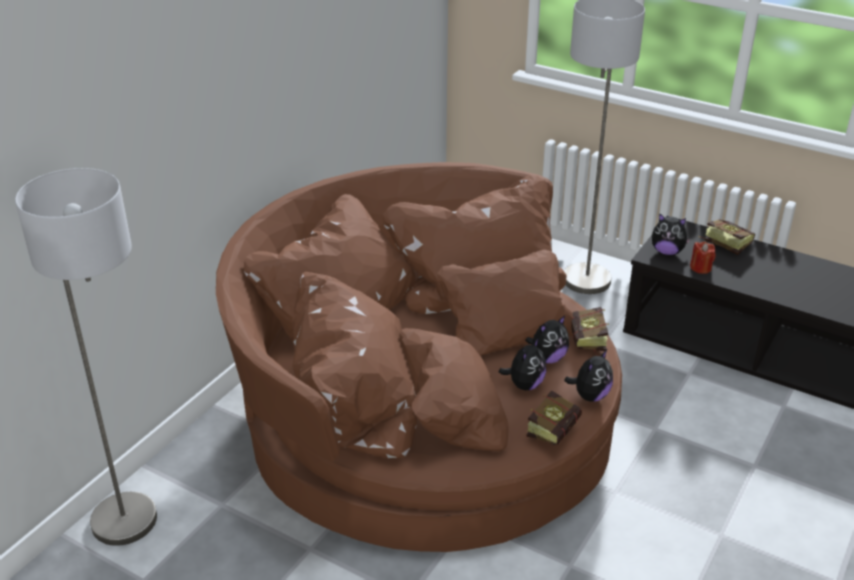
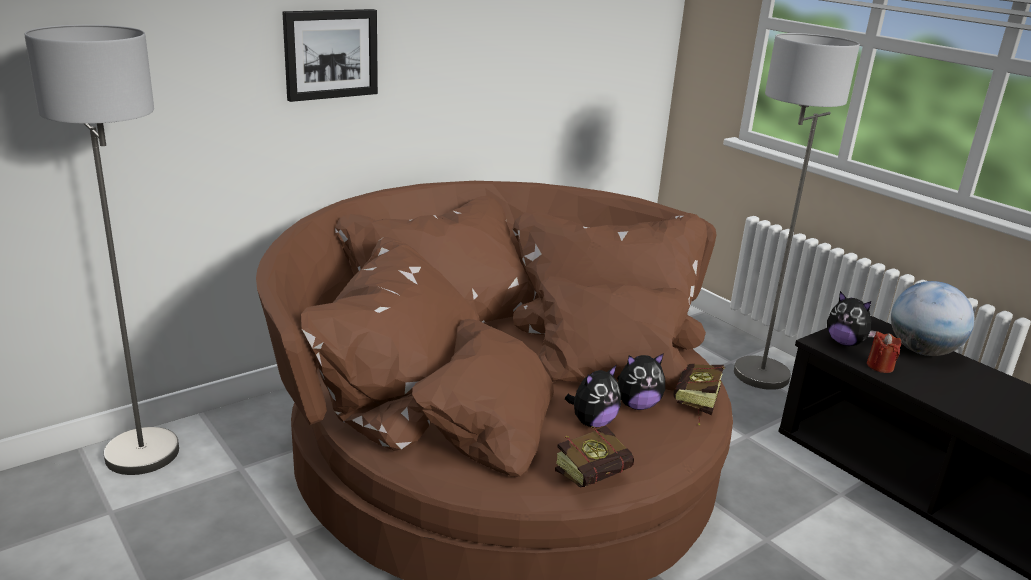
camera: 20 degrees right, 10 degrees down
(200, 111) = (330, 54): none -> picture
(590, 395) = (665, 454): plush toy -> none
(723, 243) = (922, 351): book -> globe

